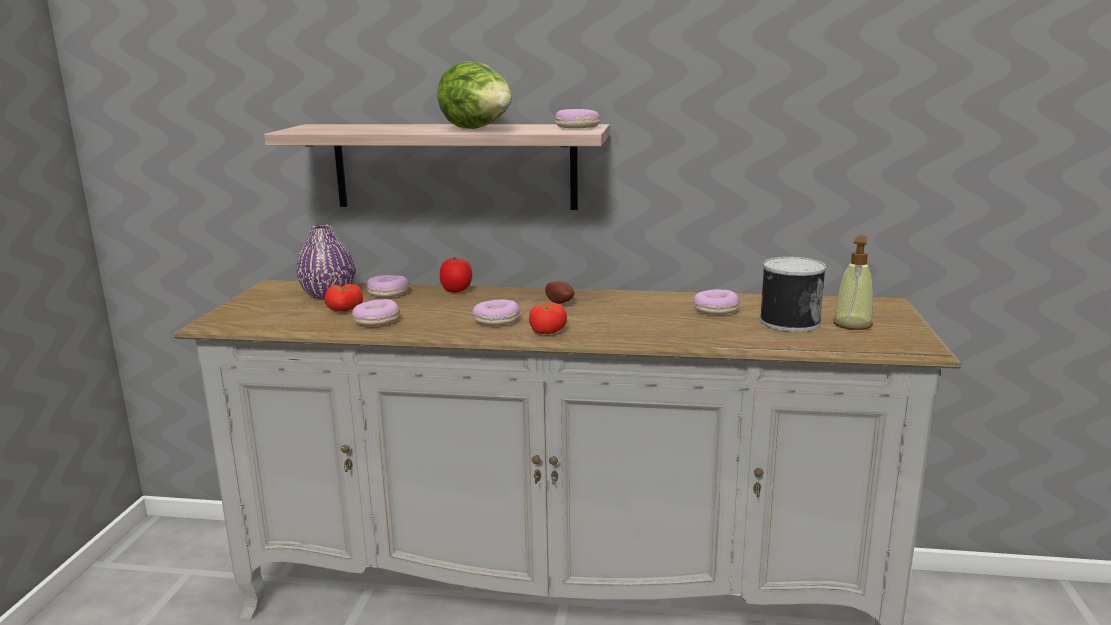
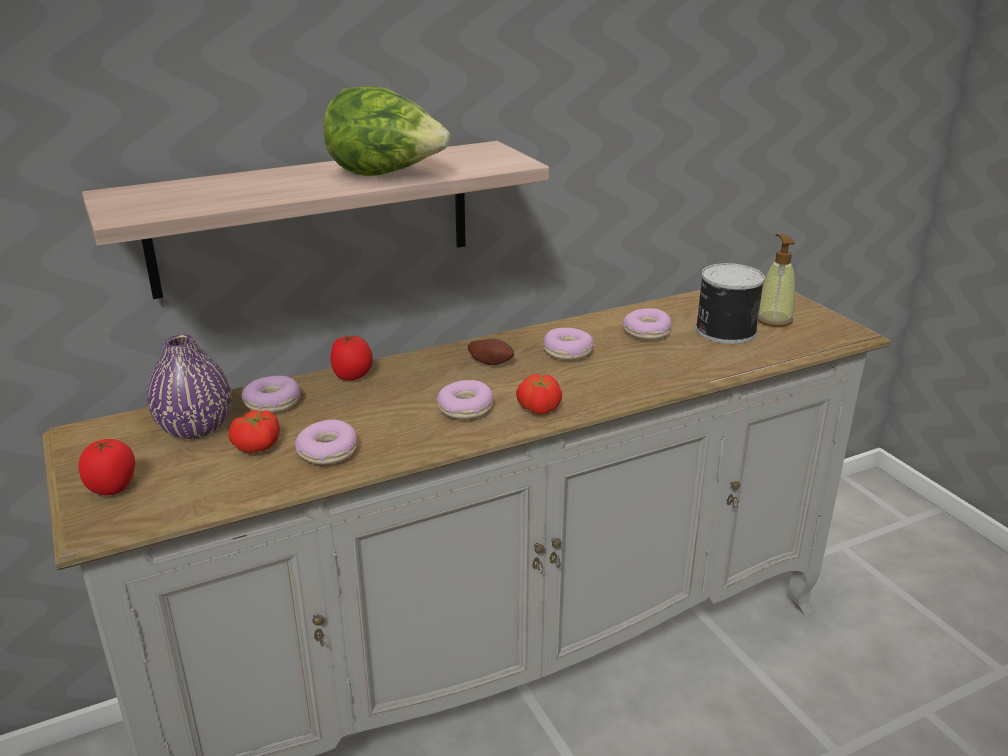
camera: 35 degrees left, 10 degrees up
(246, 309) = (113, 488): none -> tomato
(576, 127) = (487, 154): donut -> donut (568, 352)

